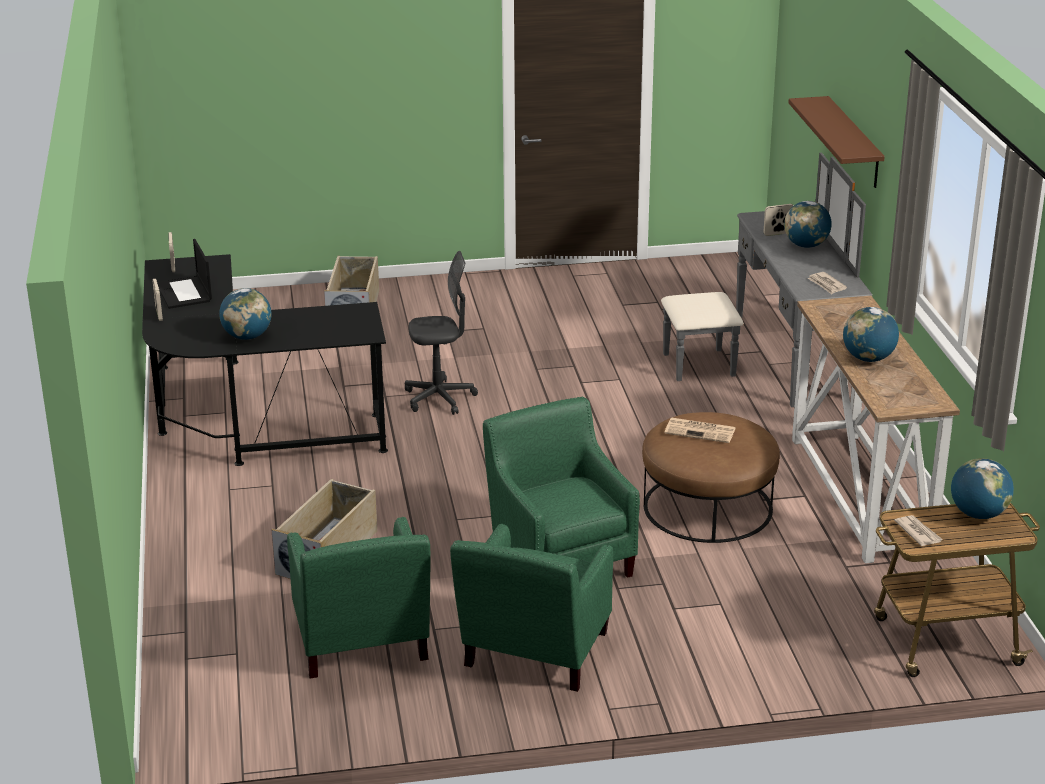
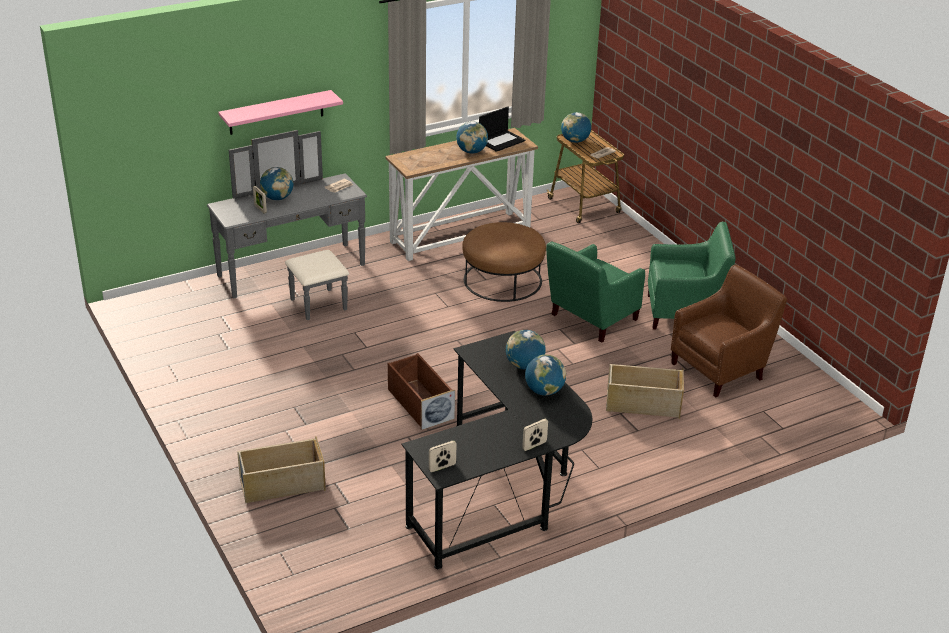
camera: 110 degrees left, 5 degrees up
(185, 293) = (489, 444): laptop -> laptop (501, 141)
(306, 334) = (524, 365): none -> globe
(361, 646) = (721, 369): green armchair -> brown armchair
(439, 398) = (419, 404): grey office chair -> brown storage box
(701, 431) = (499, 241): newspaper -> none
(854, 142) = (276, 112): brown shelf -> pink shelf

